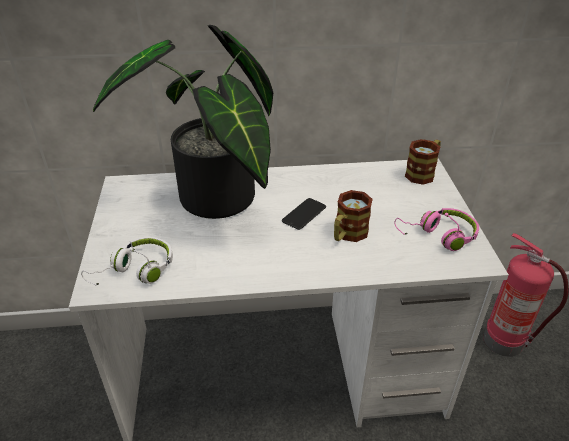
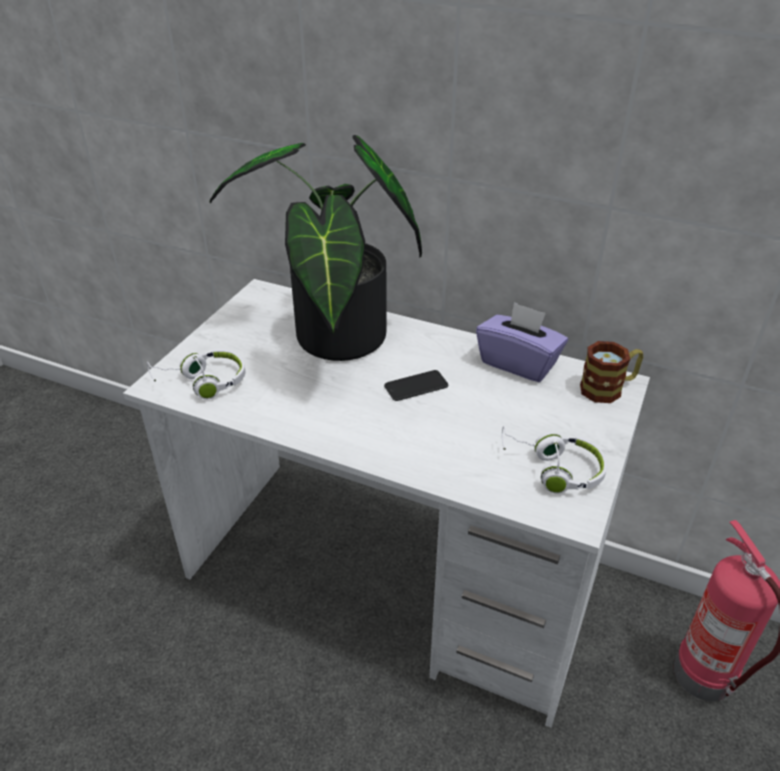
camera: 30 degrees right, 0 degrees up
(347, 235) = (444, 426): mug -> none
(356, 175) = (518, 363): none -> purple tissue box
(438, 236) = (552, 469): pink headphones -> white headphones

